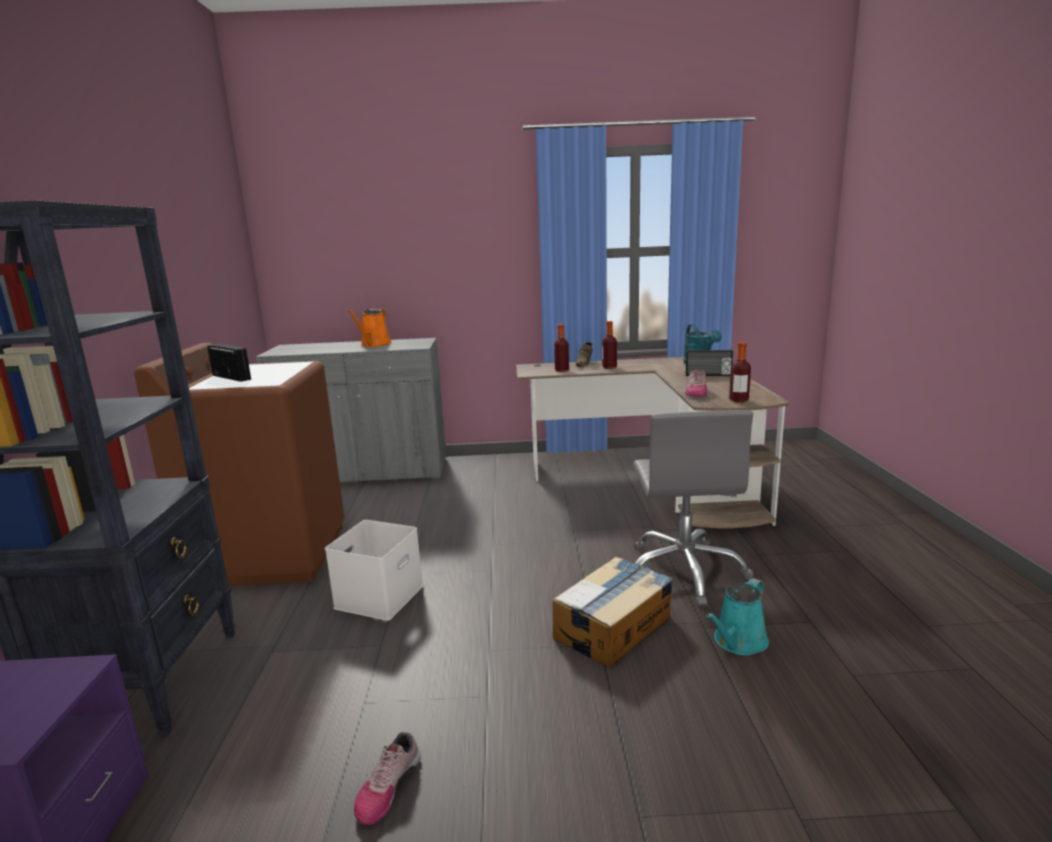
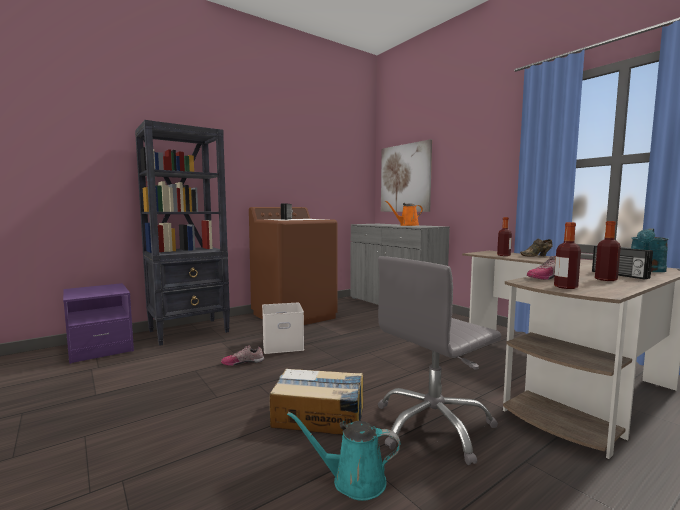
camera: 55 degrees right, 10 degrees down
(332, 263) = (405, 178): none -> picture
(388, 787) = (136, 395): shoe -> shoe (243, 362)
(609, 367) = (546, 259): bottle -> bottle (605, 279)

